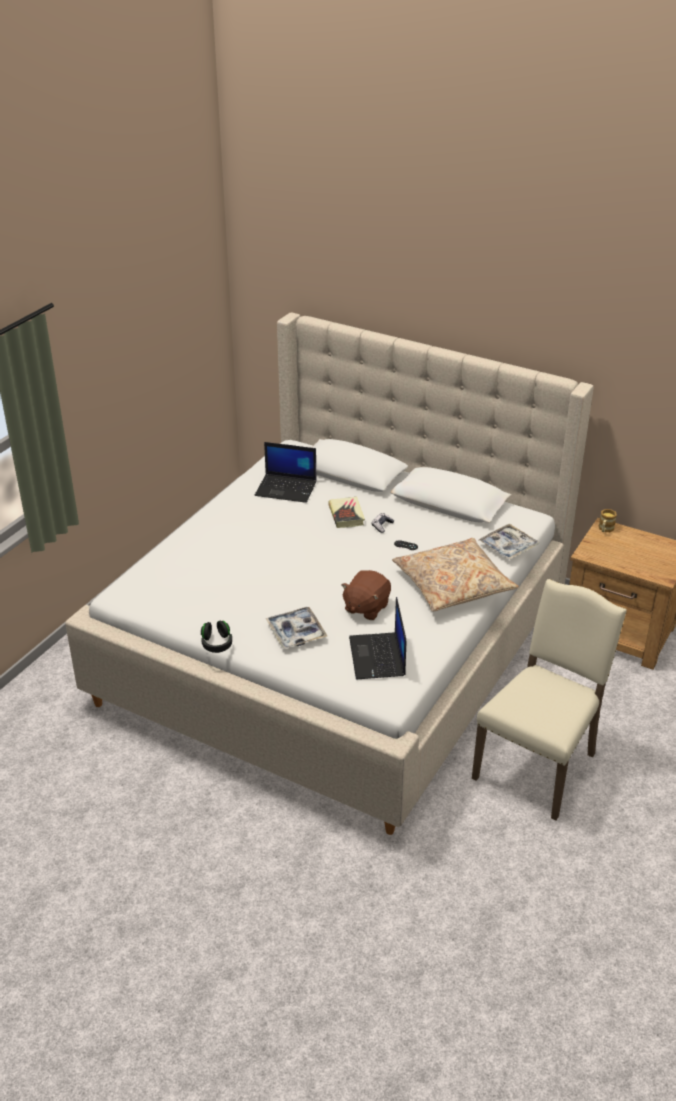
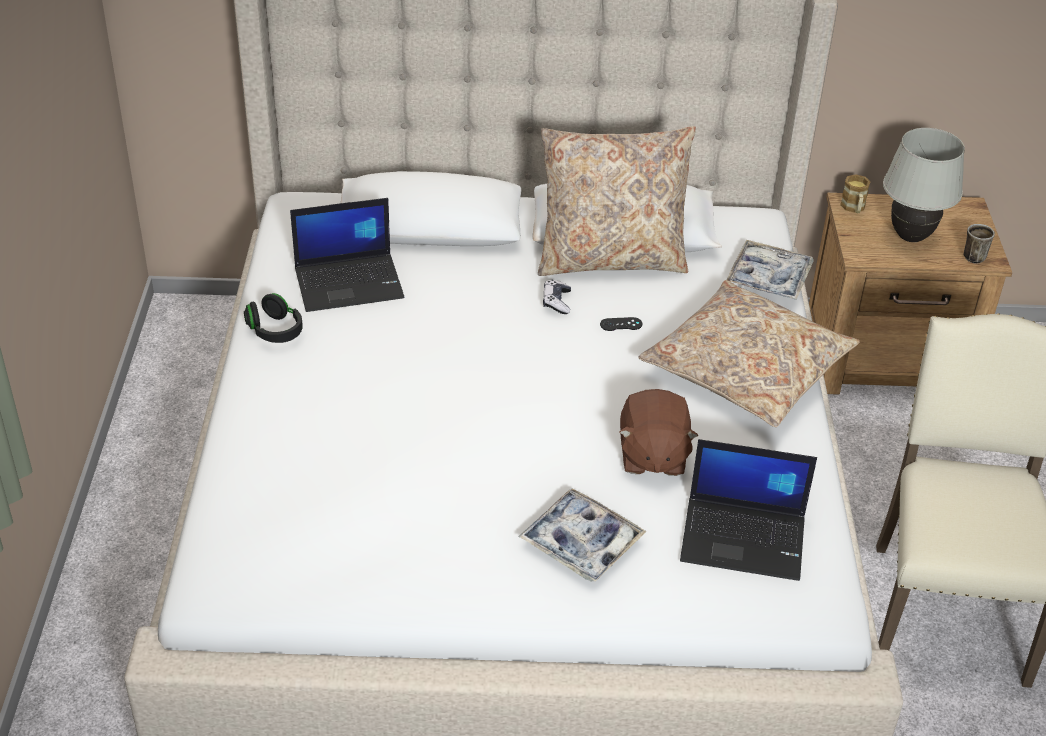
camera: 30 degrees left, 5 degrees up
(216, 644) = (467, 617): black headphones -> black headphones (275, 331)
(346, 515) = (486, 301): book -> none
(378, 657) = (744, 538): laptop -> laptop turned 45 degrees counterclockwise
(429, 514) = (611, 258): none -> beige pillow
(626, 553) = (911, 237): none -> white table lamp
(656, 573) = (973, 255): none -> mug

